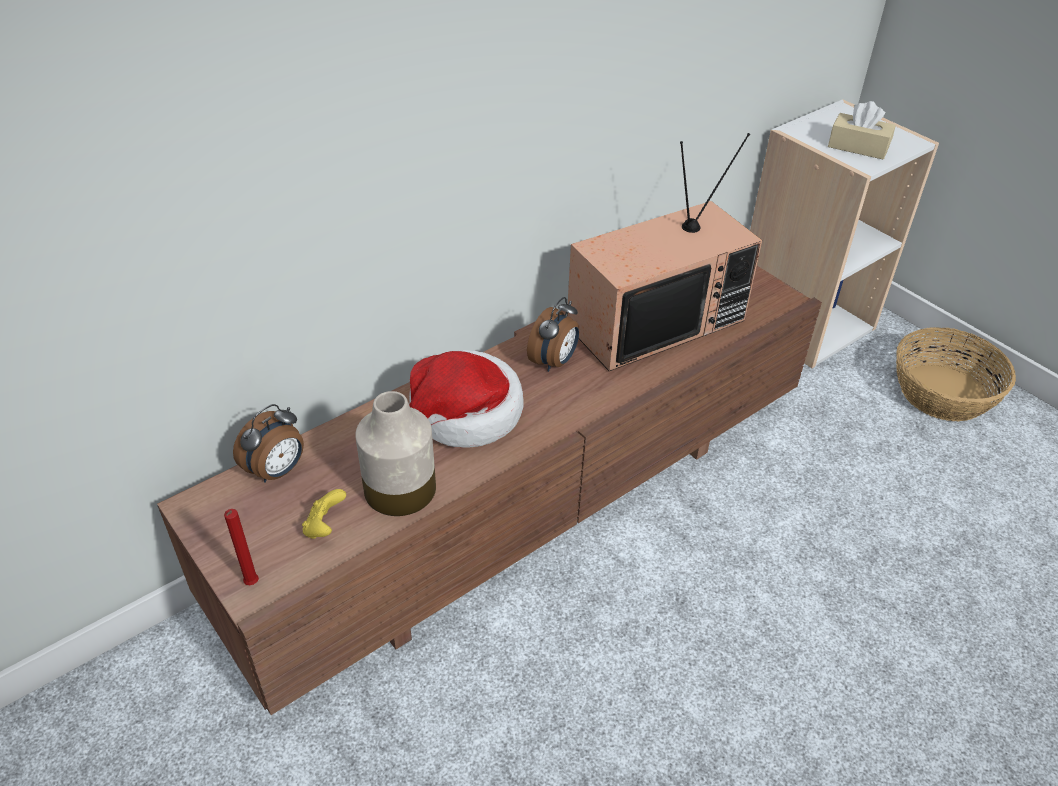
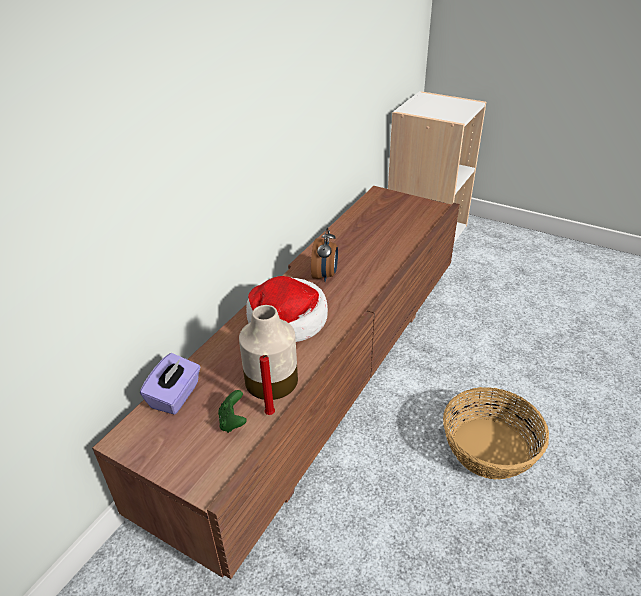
camera: 20 degrees left, 5 degrees down
(251, 585) = (201, 479): red candle -> red candle (270, 415)
(277, 471) = (175, 396): alarm clock -> purple tissue box
(325, 527) = (233, 421): yellow game controller -> green game controller
(655, 320) = (372, 237): television -> none
(858, 147) = (446, 111): beige tissue box -> none
(941, 392) = (520, 249): basket -> basket (488, 447)

